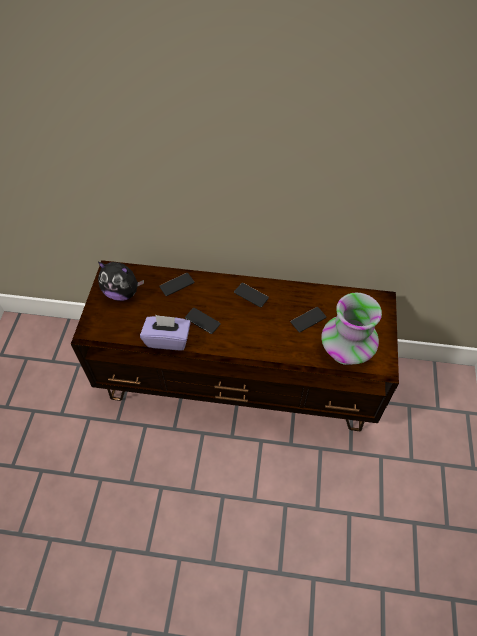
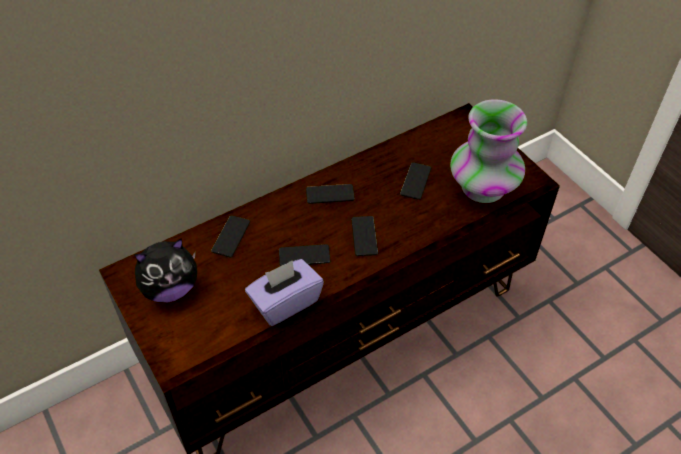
camera: 40 degrees left, 5 degrees down
(245, 332) = (364, 236): none -> phone

